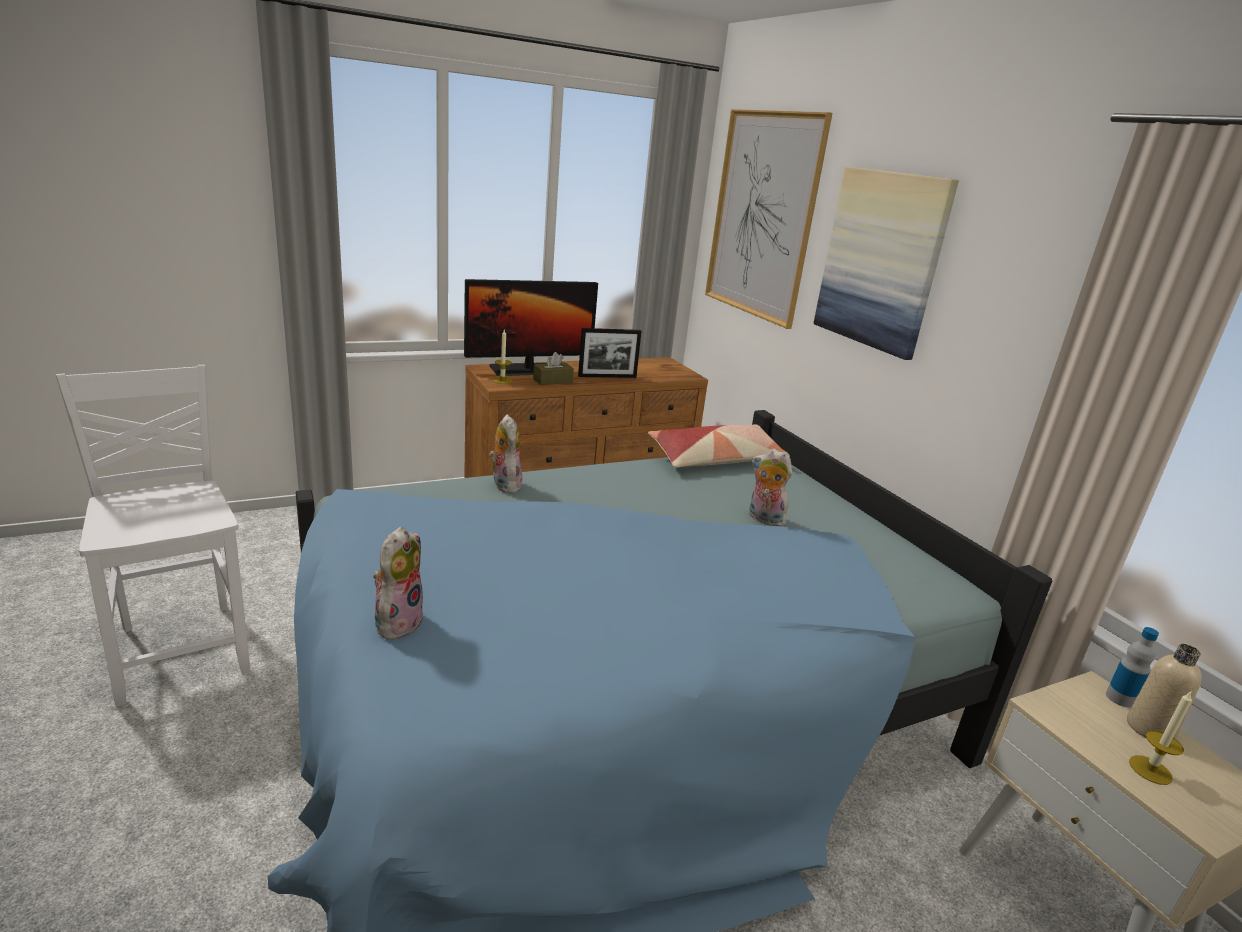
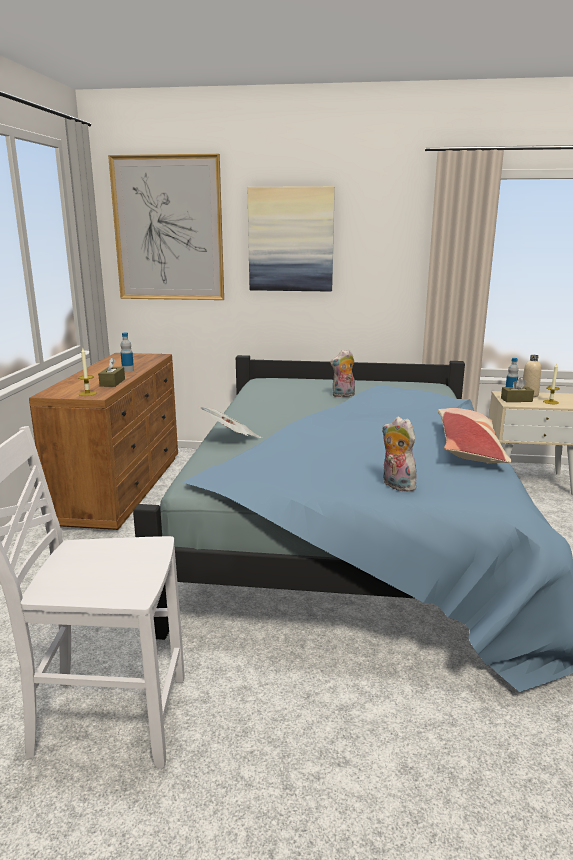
camera: 55 degrees left, 5 degrees down
(504, 484) = (231, 438): plush toy -> newspaper
(529, 369) = (76, 384): monitor -> none
(607, 376) = (128, 370): picture frame -> bottle
(717, 459) = (259, 387): pillow -> pillow (469, 447)
(1080, 713) = (516, 400): none -> brown tissue box

